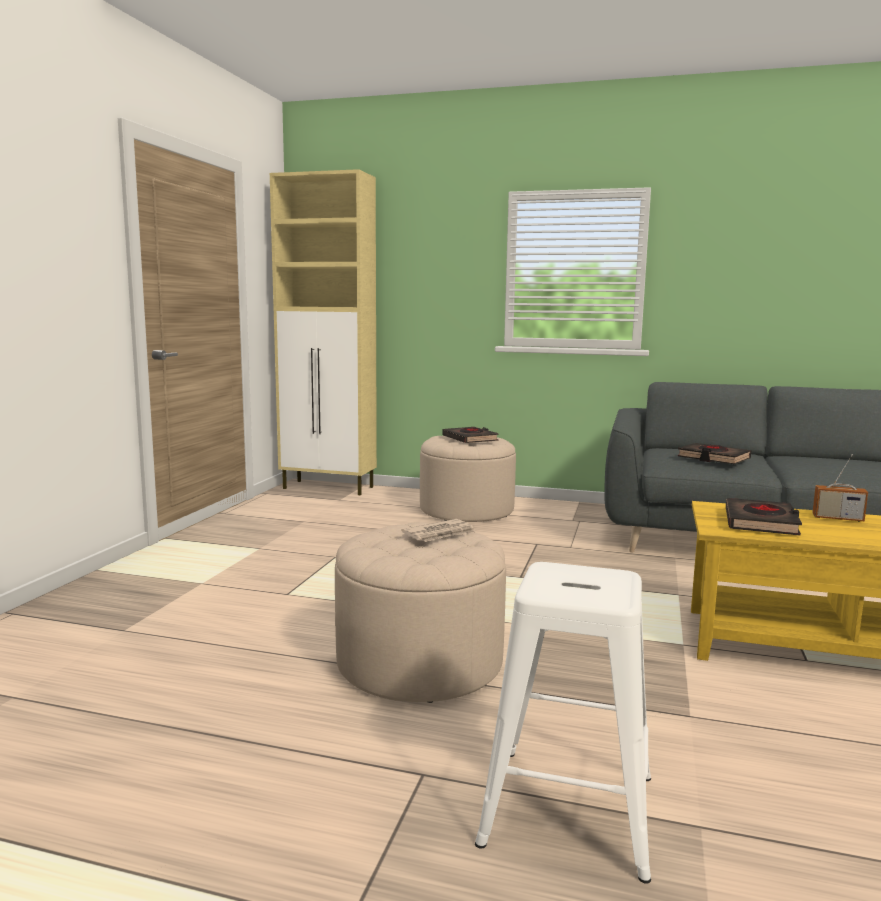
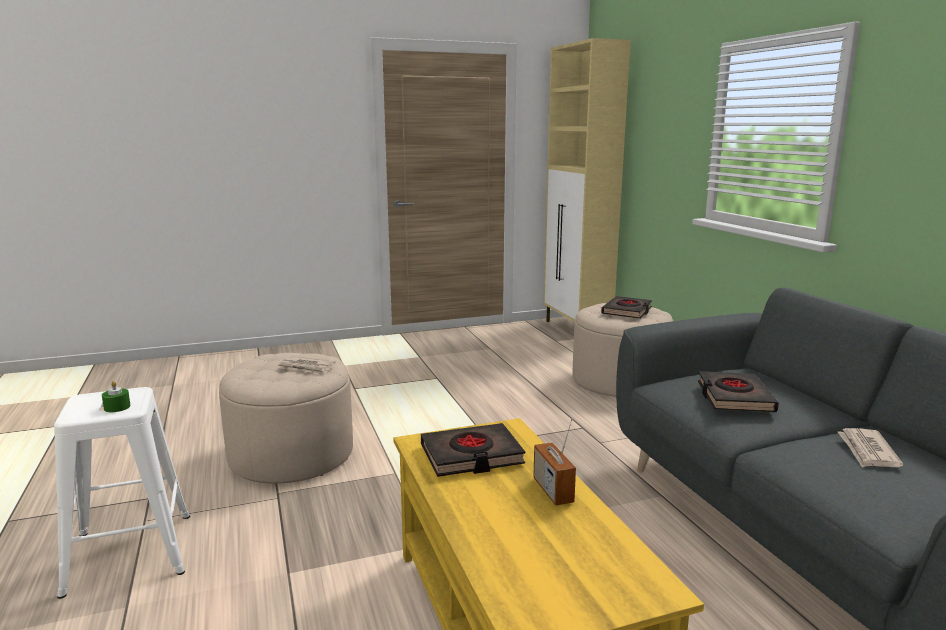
camera: 55 degrees right, 5 degrees up
(599, 580) = (117, 407): none -> green candle
(818, 461) = (867, 451): none -> newspaper

